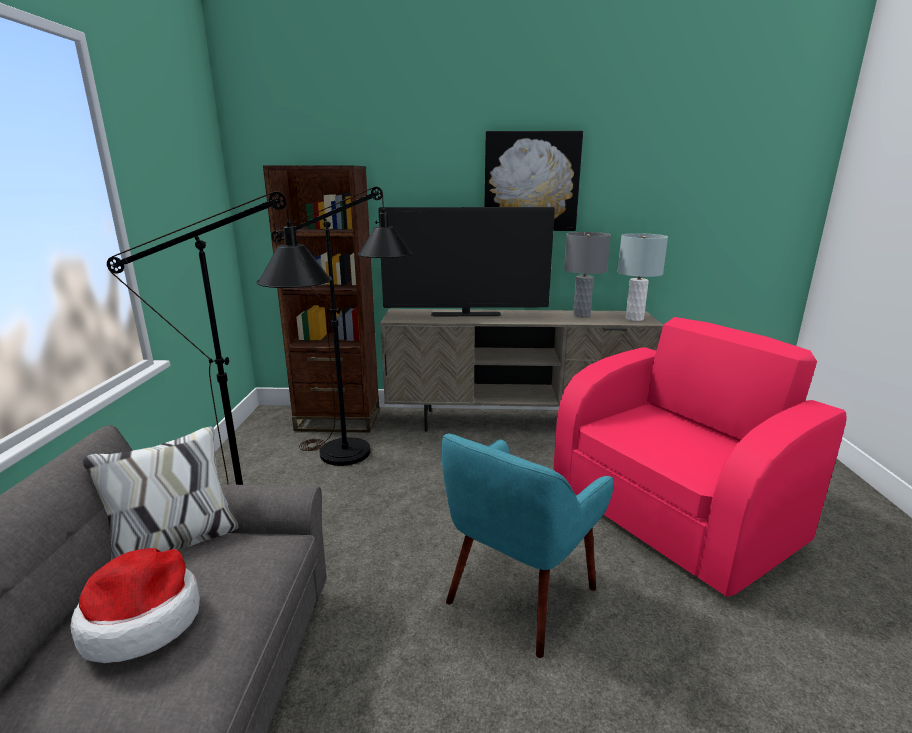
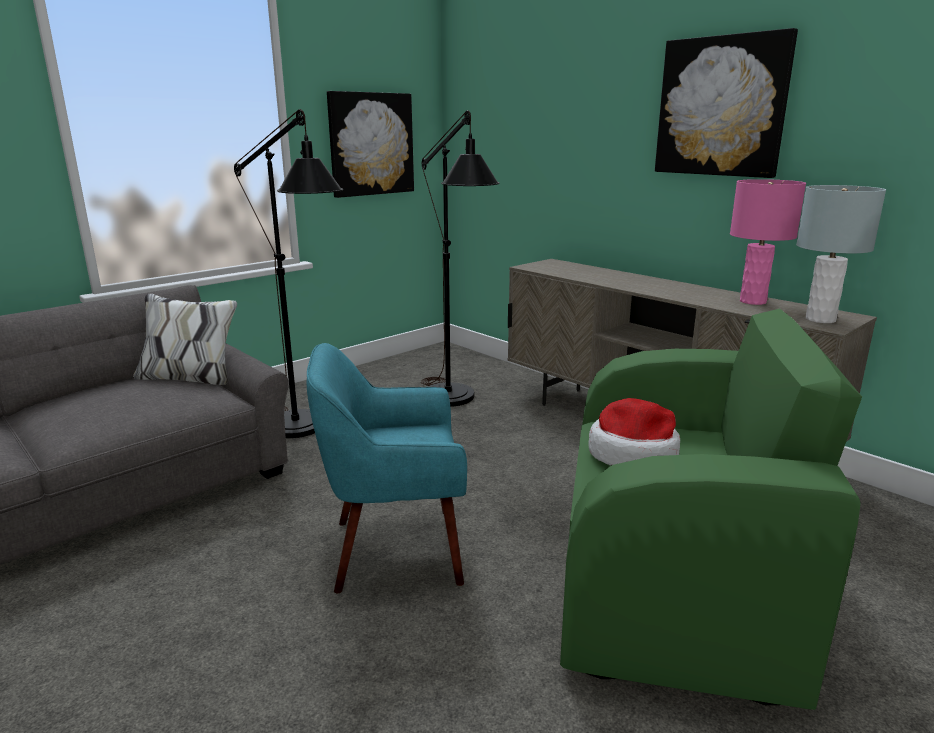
camera: 45 degrees right, 0 degrees up
(143, 620) = (107, 399): hat -> hat (633, 454)
(187, 218) = (371, 144): none -> picture
(338, 420) = (484, 371): brown bookcase -> none
(465, 314) = (609, 276): television -> none
(581, 315) = (752, 301): grey table lamp -> pink table lamp
(672, 513) = (673, 584): pink armchair -> green armchair

